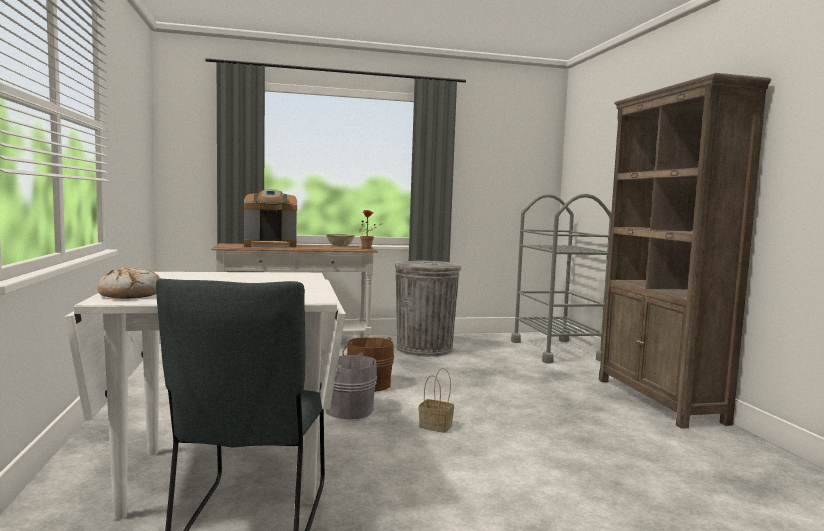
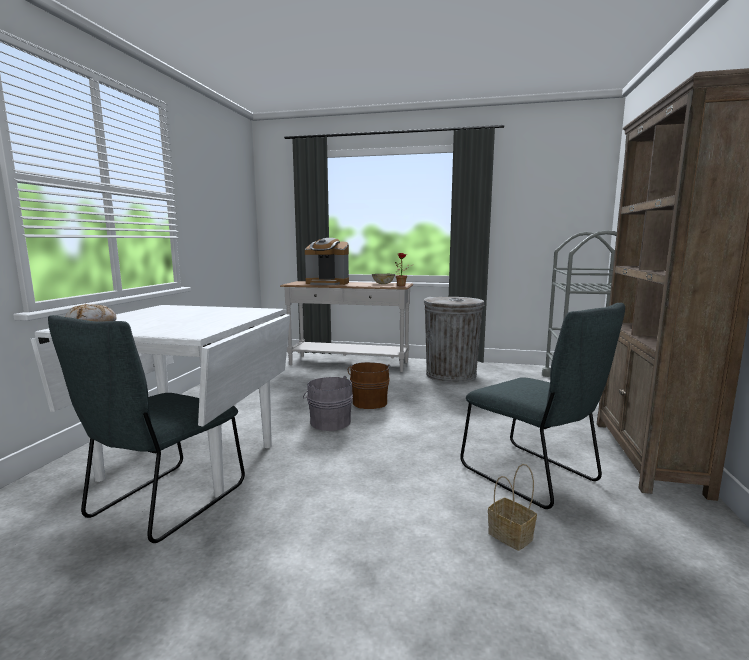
camera: 25 degrees right, 5 degrees up
(437, 426) = (385, 447): basket -> basket (512, 536)
(593, 430) = (533, 476): none -> grey chair

